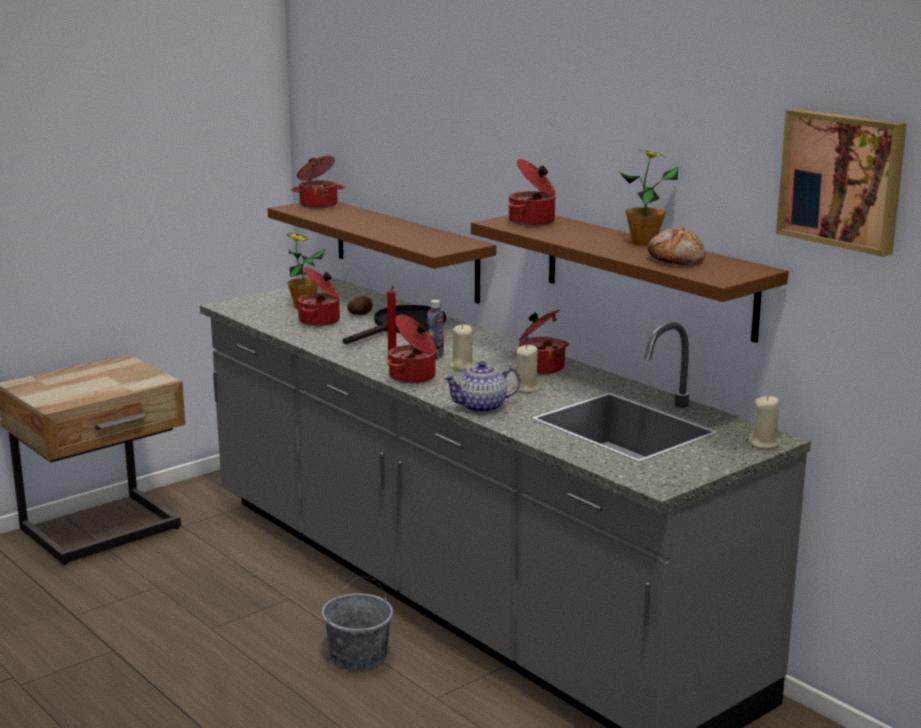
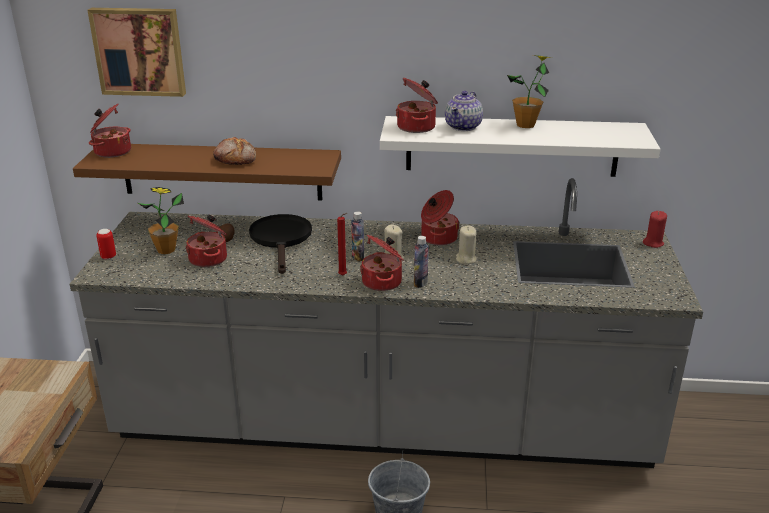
camera: 45 degrees left, 10 degrees up
(257, 298) = (108, 257): none -> can
(442, 388) = (420, 283): none -> bottle
(482, 407) = (476, 287): teapot -> teapot (463, 127)
(648, 274) = (511, 146): brown shelf -> white shelf
(677, 259) = (579, 133): bread -> bread (235, 159)
(764, 443) = (653, 243): beige candle -> red candle
(843, 180) = (696, 54): picture -> picture (139, 51)

